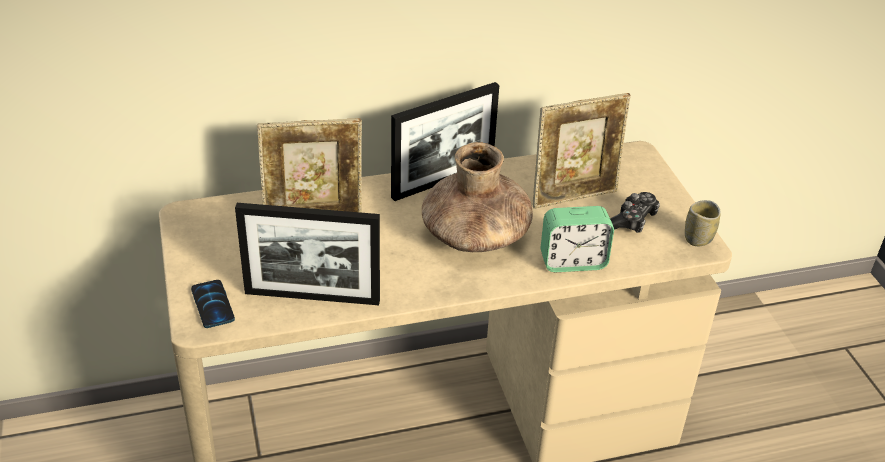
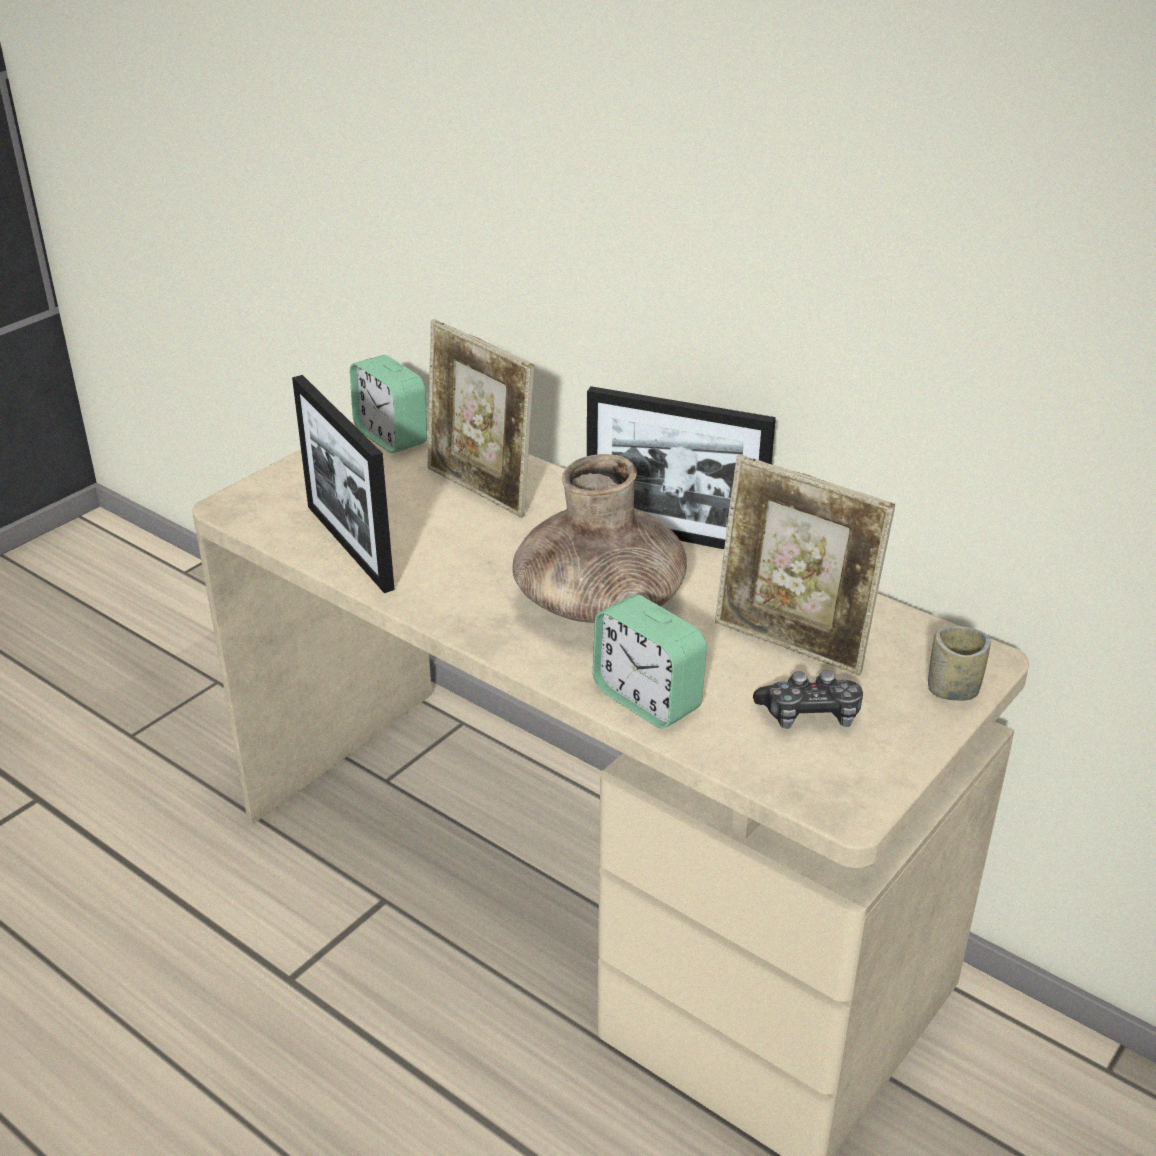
camera: 55 degrees right, 5 degrees down
(205, 224) = (391, 437): none -> alarm clock
(212, 304) = (271, 498): phone -> none
(698, 238) = (858, 794): cup -> cup (952, 690)

